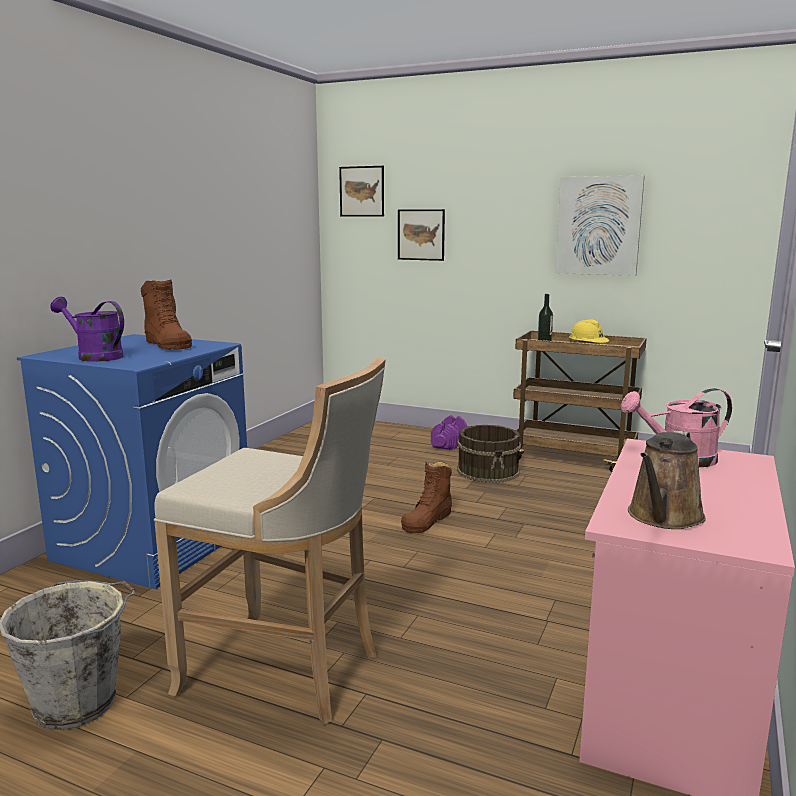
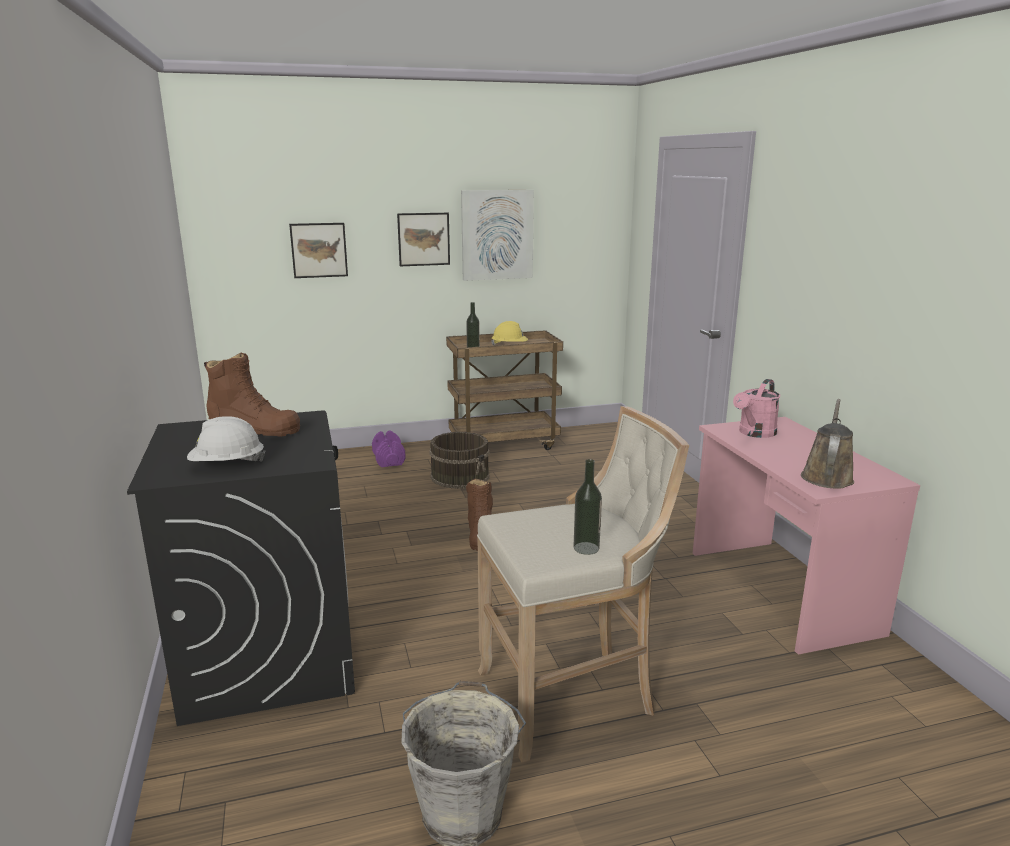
camera: 40 degrees left, 5 degrees up
(94, 356) = (227, 465): purple watering can -> white hard hat
(155, 542) = (269, 654): blue washing machine -> black washing machine
(251, 489) = (586, 548): none -> bottle
(362, 191) = (239, 204): picture -> picture (423, 239)
(663, 517) = (827, 476): brown watering can -> brown watering can turned 150 degrees counterclockwise

